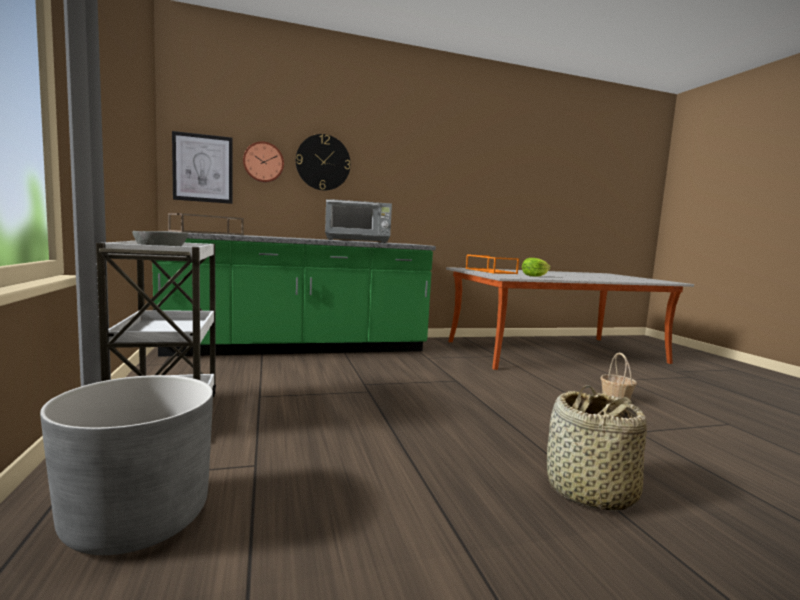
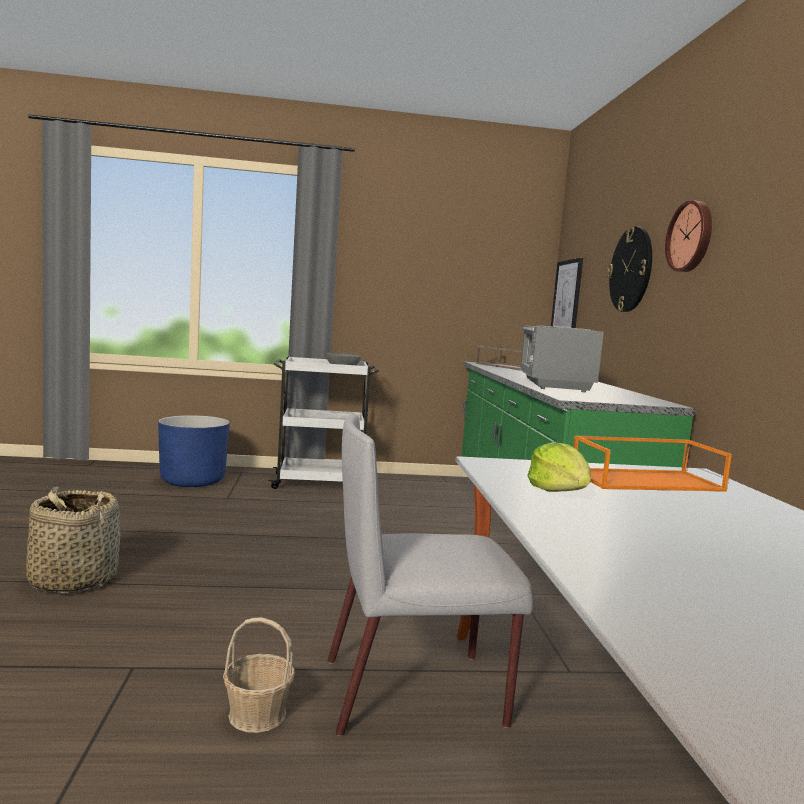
camera: 100 degrees right, 0 degrees up
(137, 519) = (192, 481): grey planter -> blue planter
(263, 162) = (595, 281): wall clock -> wall clock (691, 237)
(552, 376) = (416, 691): none -> grey chair

